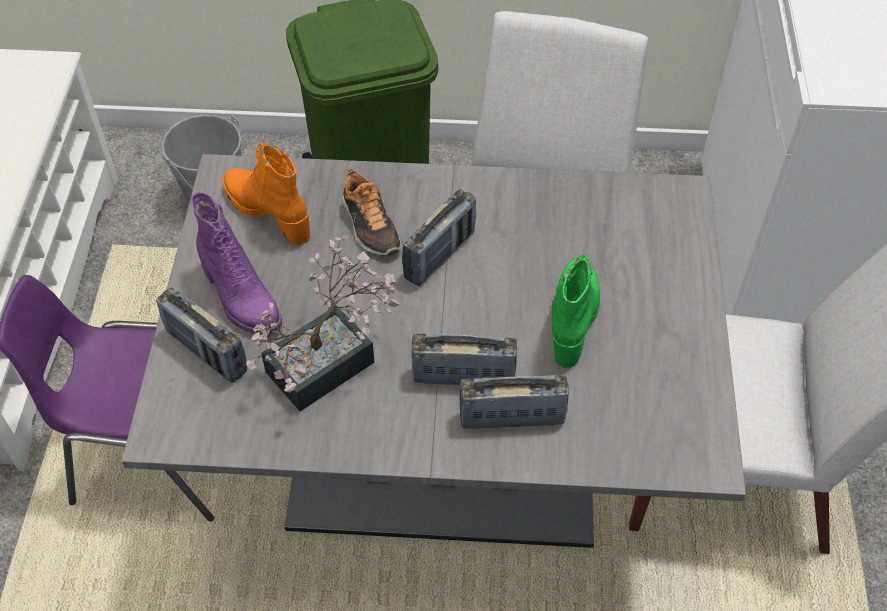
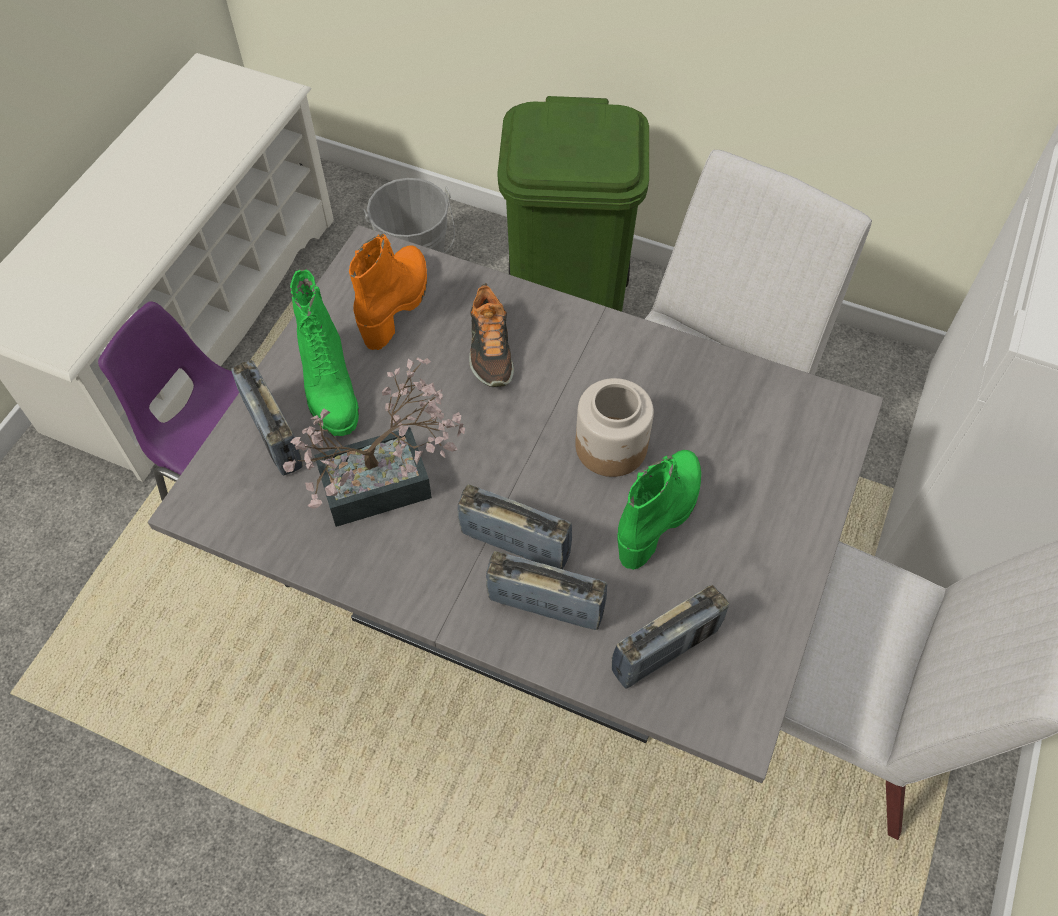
camera: 20 degrees right, 5 degrees up
(240, 299) = (328, 389): purple boot -> green boot
(269, 212) = (396, 305): orange boot -> orange boot turned 45 degrees clockwise
(440, 255) = (548, 402): radio -> radio (665, 650)
(509, 276) = (611, 447): none -> jar

